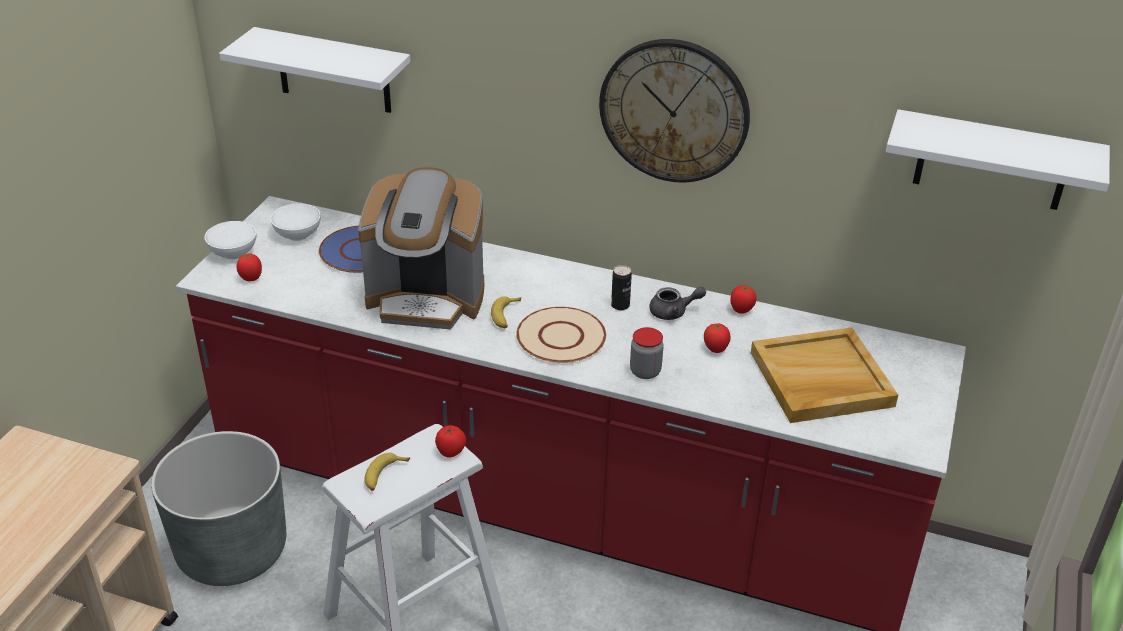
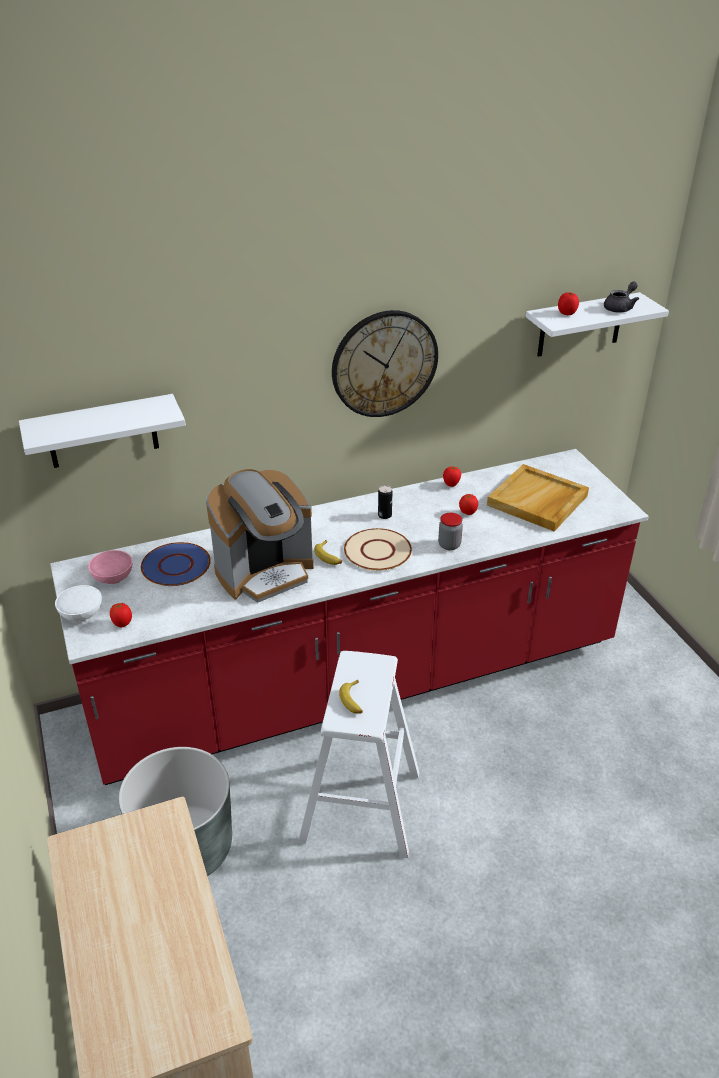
camera: 40 degrees left, 0 degrees up
(298, 234) = (114, 577): white bowl -> pink bowl
(451, 452) = (374, 662): tomato -> tomato (567, 313)
(673, 312) = (418, 504): grey teapot -> grey teapot (620, 308)

